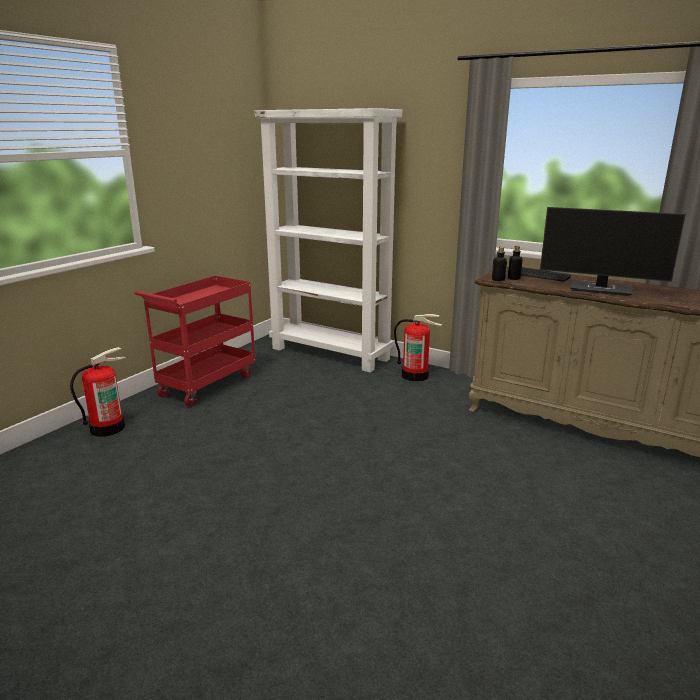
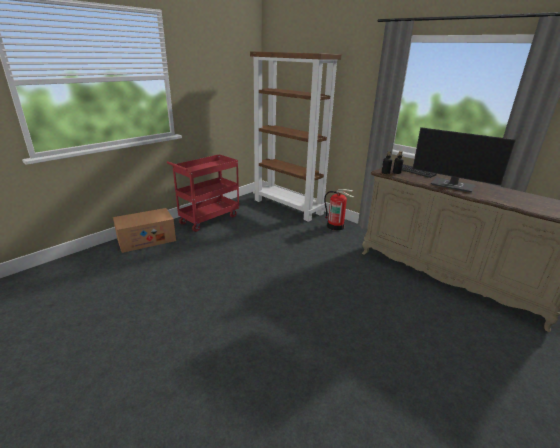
camera: 10 degrees right, 5 degrees up
(107, 428) = (146, 240): fire extinguisher -> cardboard box
(331, 353) = (288, 207): white bookcase -> brown bookcase

